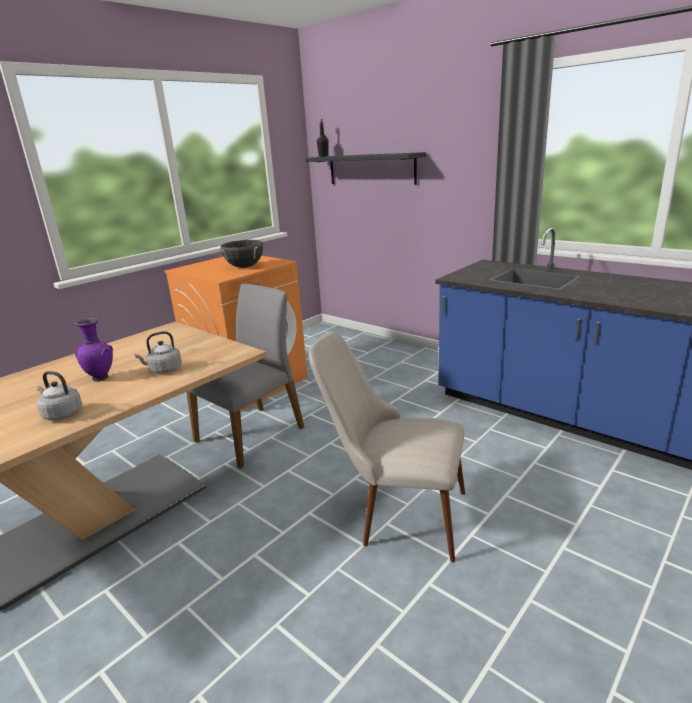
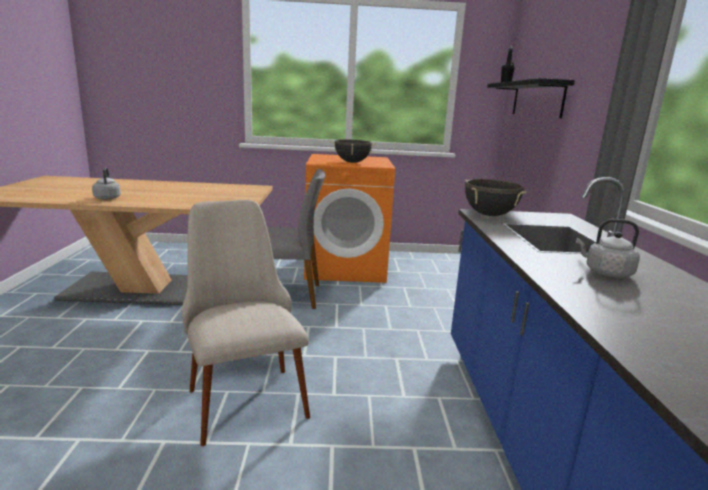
camera: 45 degrees right, 5 degrees down
(102, 378) = (163, 193): purple vase -> none
(164, 370) = (188, 200): grey kettle -> grey kettle (605, 273)
(464, 277) = (489, 215): none -> black cooking pot

